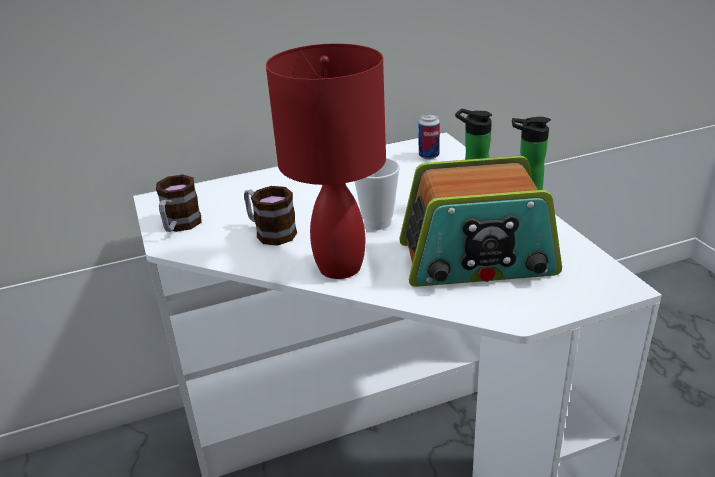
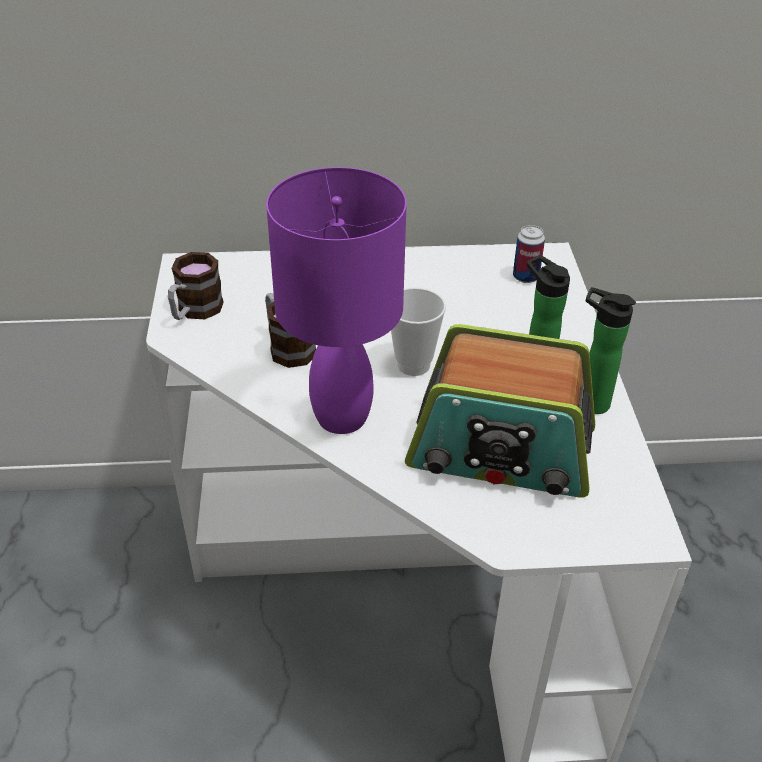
camera: 15 degrees right, 10 degrees up
(338, 267) = (340, 417): red table lamp -> purple table lamp

